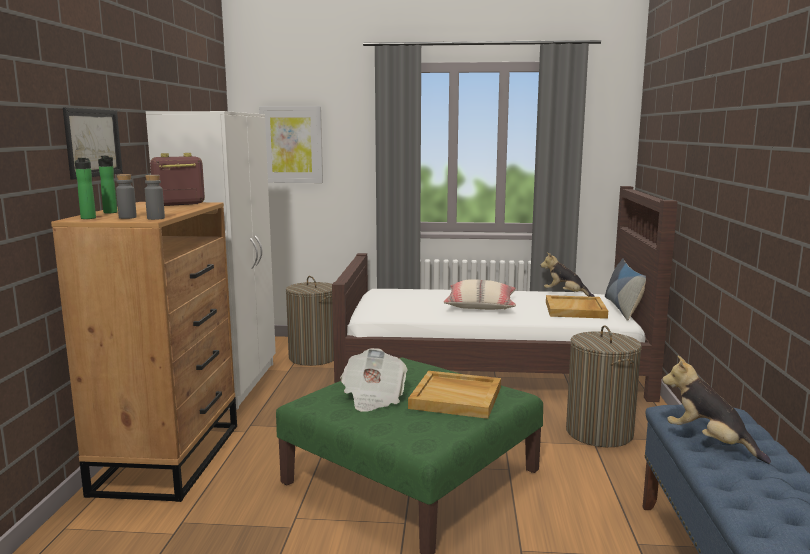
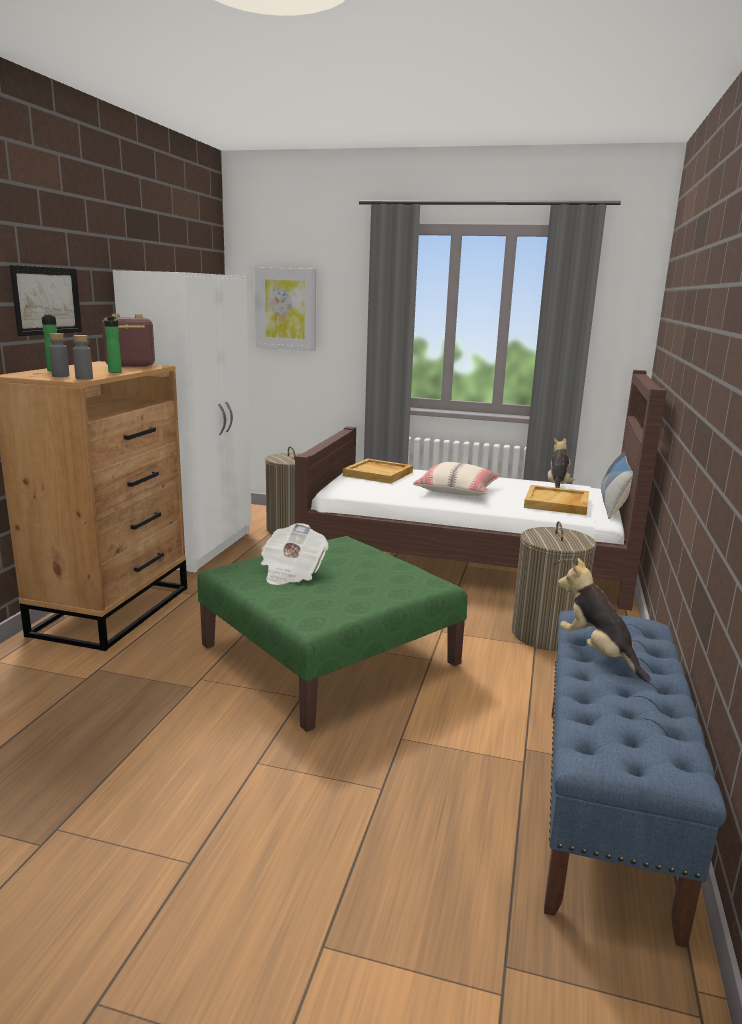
camera: 10 degrees right, 5 degrees up
(88, 218) = (26, 374): bottle -> bottle (115, 372)
(457, 397) = (374, 581): beige tray -> beige tray (379, 474)
(565, 294) = (558, 486): plush toy -> plush toy turned 60 degrees clockwise

